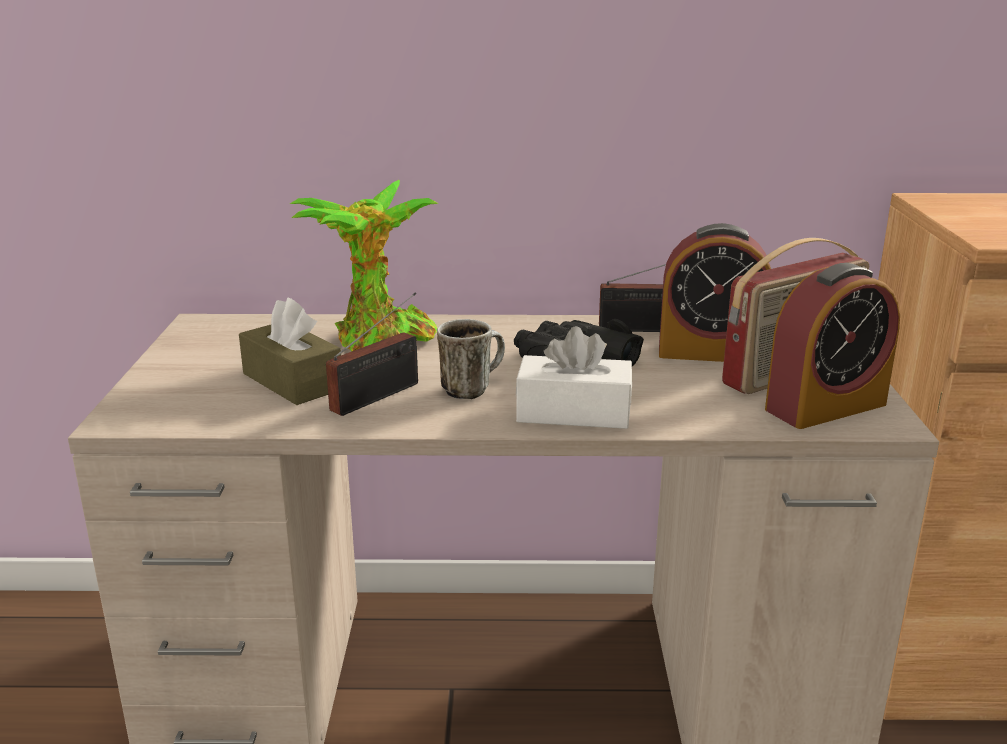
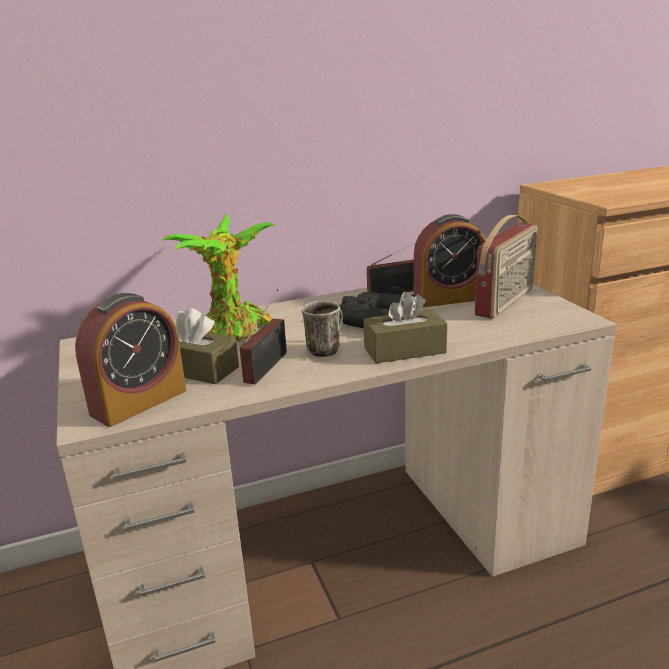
camera: 20 degrees left, 0 degrees up
(573, 413) = (404, 350): white tissue box -> brown tissue box
(825, 407) = (542, 317): alarm clock -> alarm clock (139, 402)

